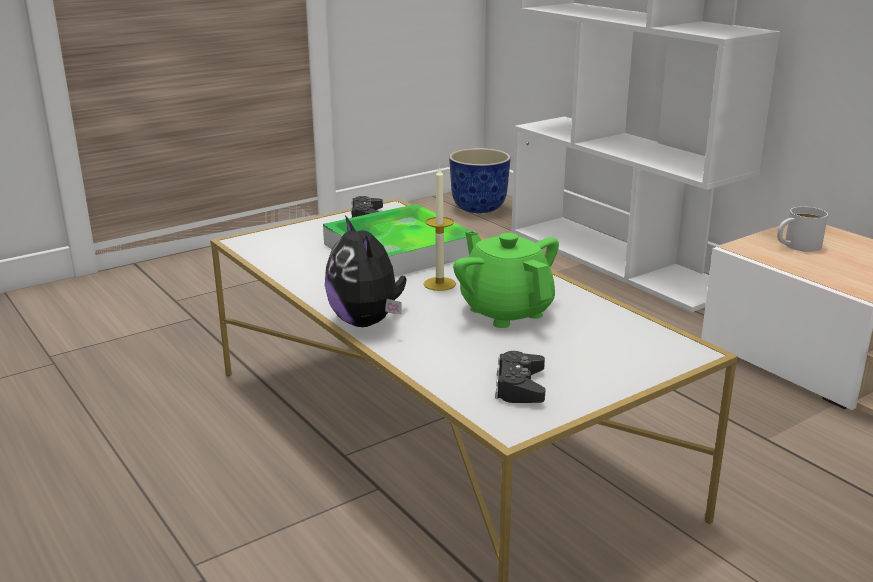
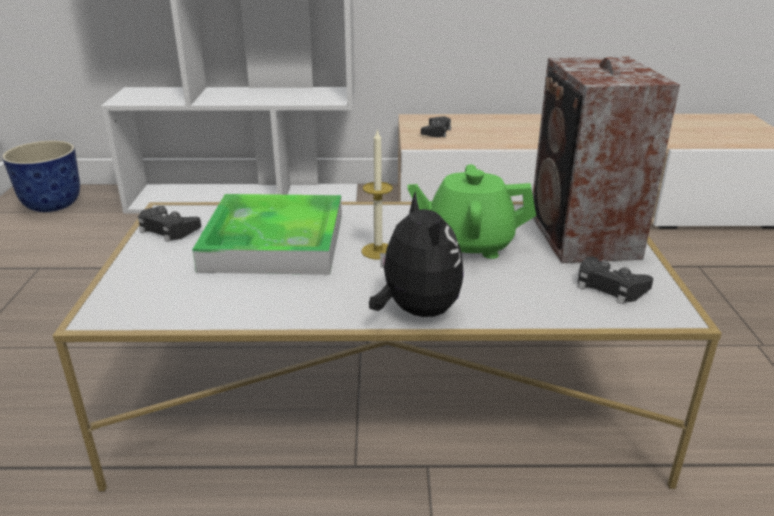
camera: 55 degrees left, 5 degrees up
(367, 322) = (416, 311): plush toy -> plush toy turned 120 degrees counterclockwise
(605, 354) = (582, 237): none -> speaker
(796, 246) = (436, 132): white mug -> black game controller

